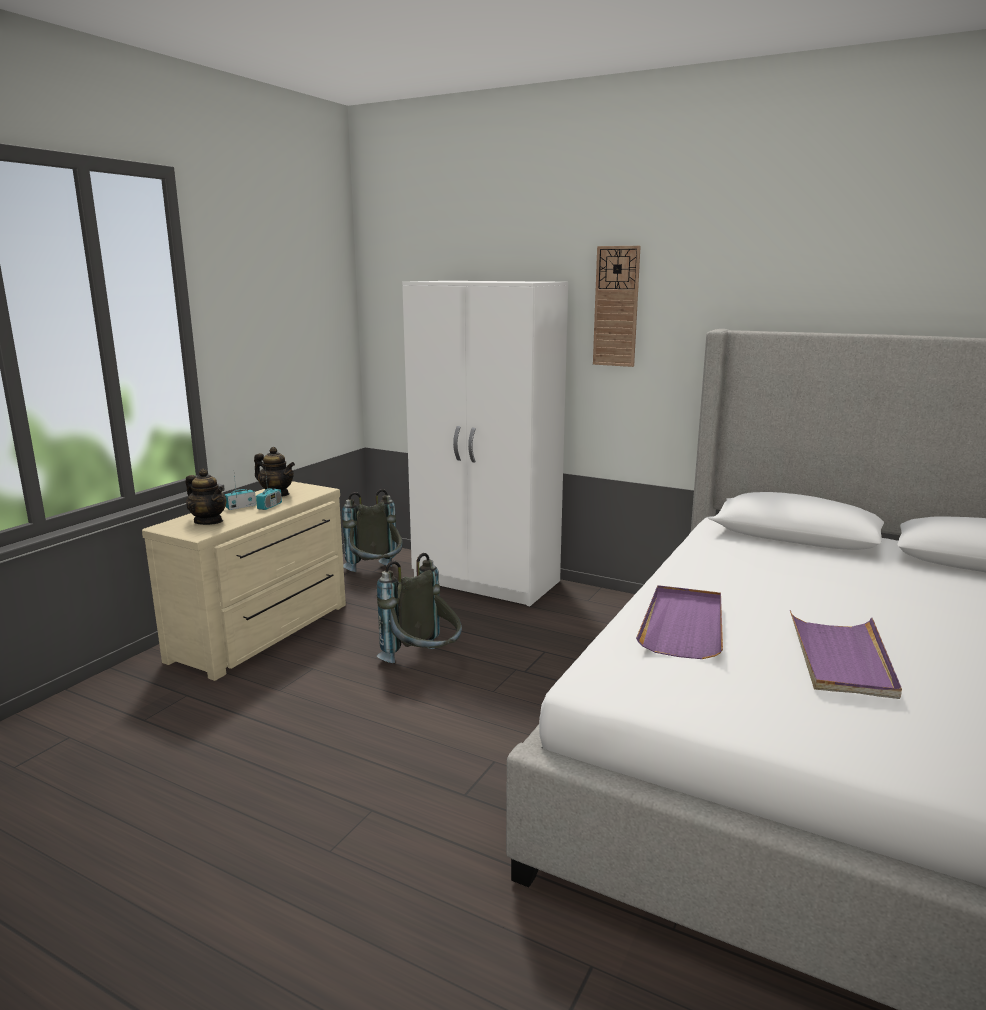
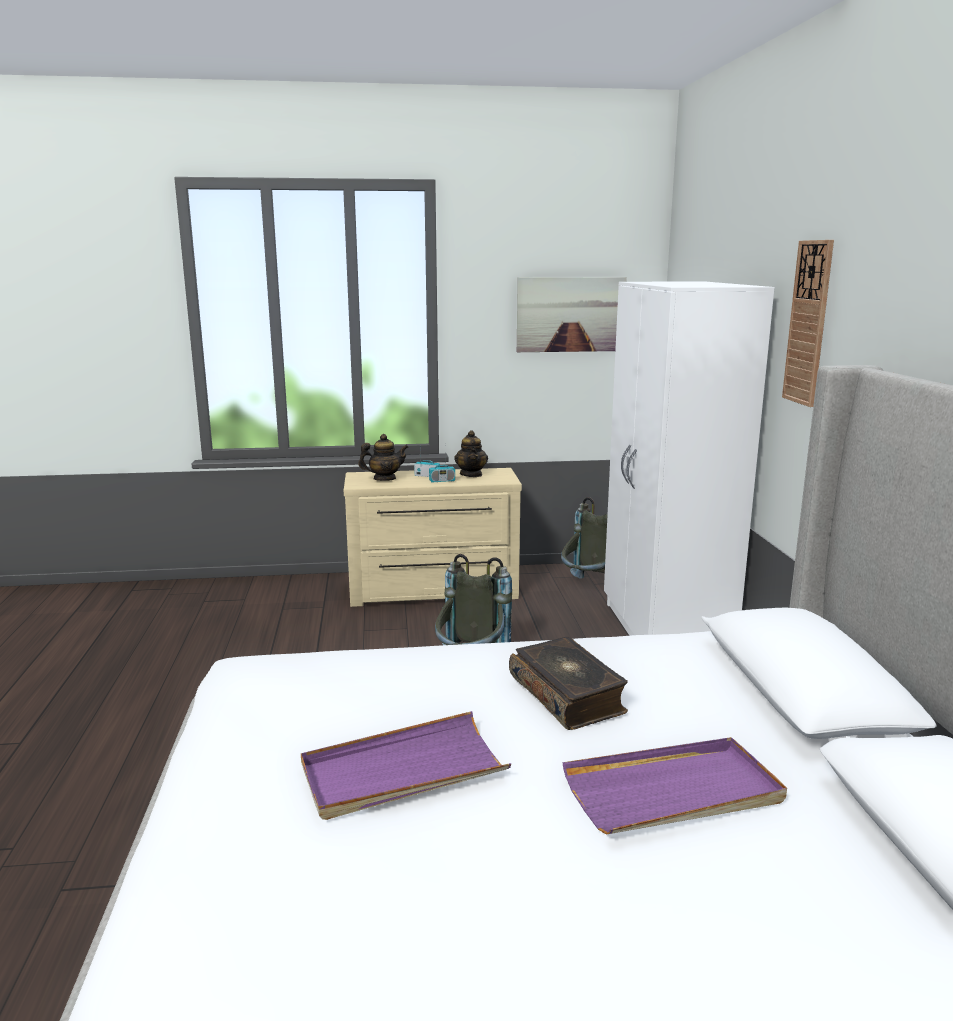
camera: 55 degrees right, 0 degrees up
(208, 521) = (384, 479): teapot -> teapot turned 105 degrees counterclockwise
(298, 317) = (570, 314): none -> picture
(683, 625) = (392, 674): purple tray -> purple tray (674, 792)
(761, 586) = (568, 695): none -> book

